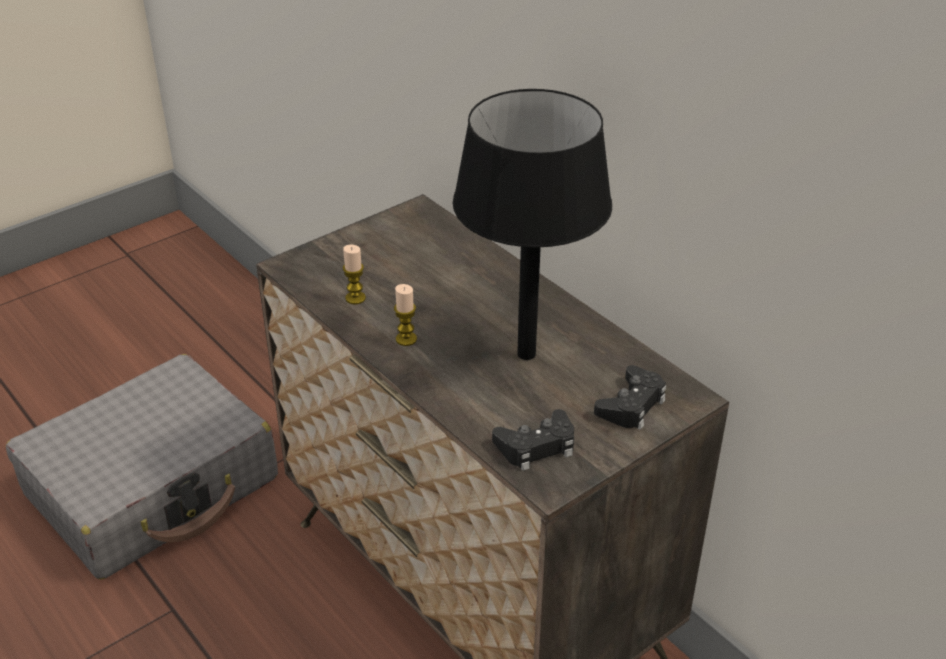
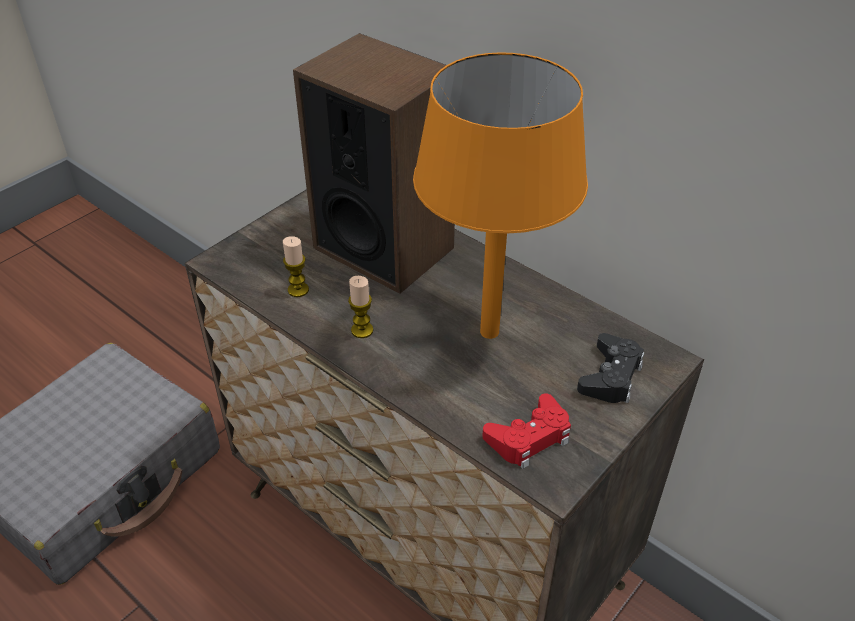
camera: 10 degrees left, 5 degrees up
(446, 269) = (384, 247): none -> speaker
(527, 354) = (490, 332): black table lamp -> orange table lamp
(536, 446) = (529, 437): black game controller -> red game controller

